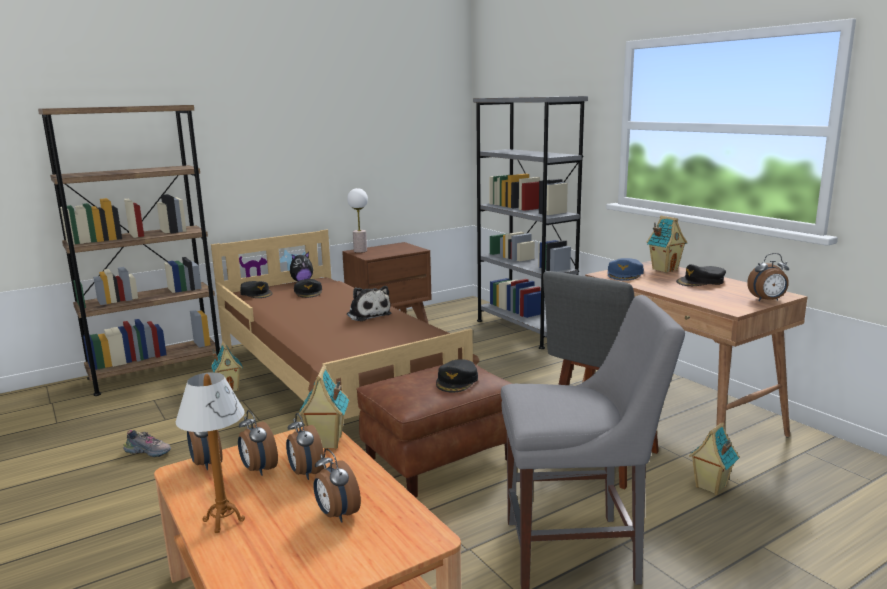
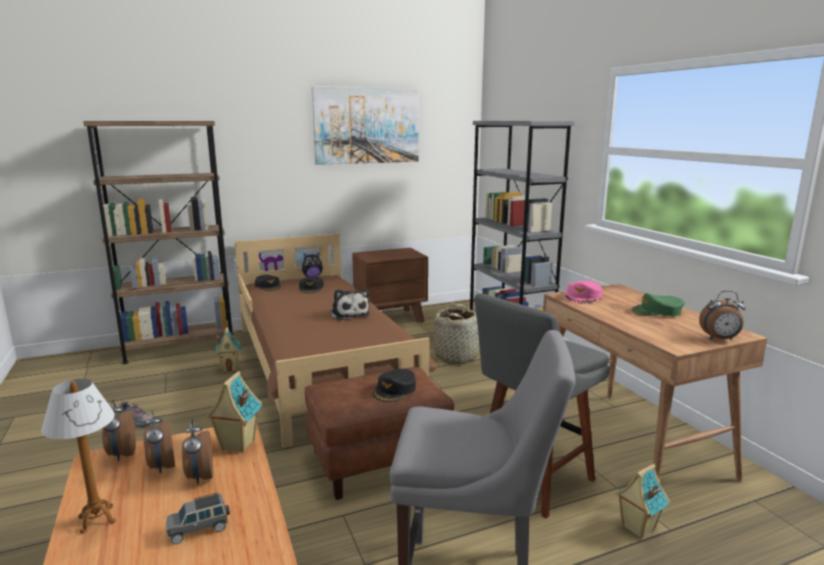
camera: 10 degrees right, 0 degrees up
(336, 514) = (199, 529): alarm clock -> grey toy car
(352, 106) = (367, 125): none -> picture
(360, 251) = (367, 253): table lamp -> none
(478, 354) = (456, 356): none -> basket
(625, 274) = (583, 297): blue cap -> pink cap
(664, 269) = (626, 294): toy house -> none
(701, 282) = (657, 311): black cap -> green cap

